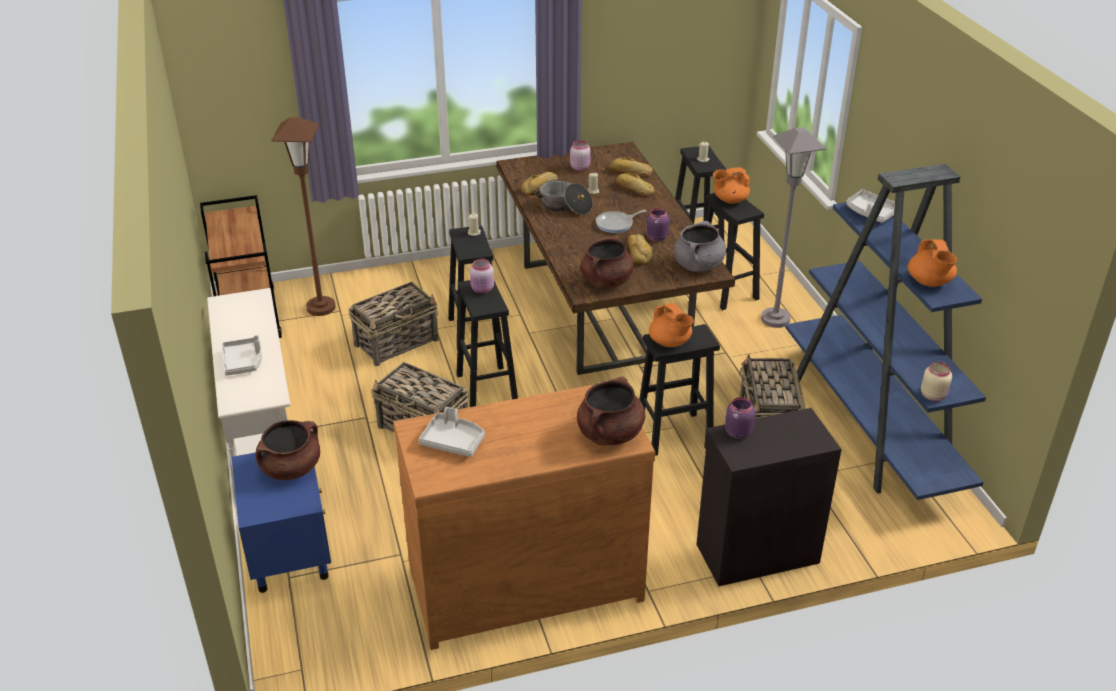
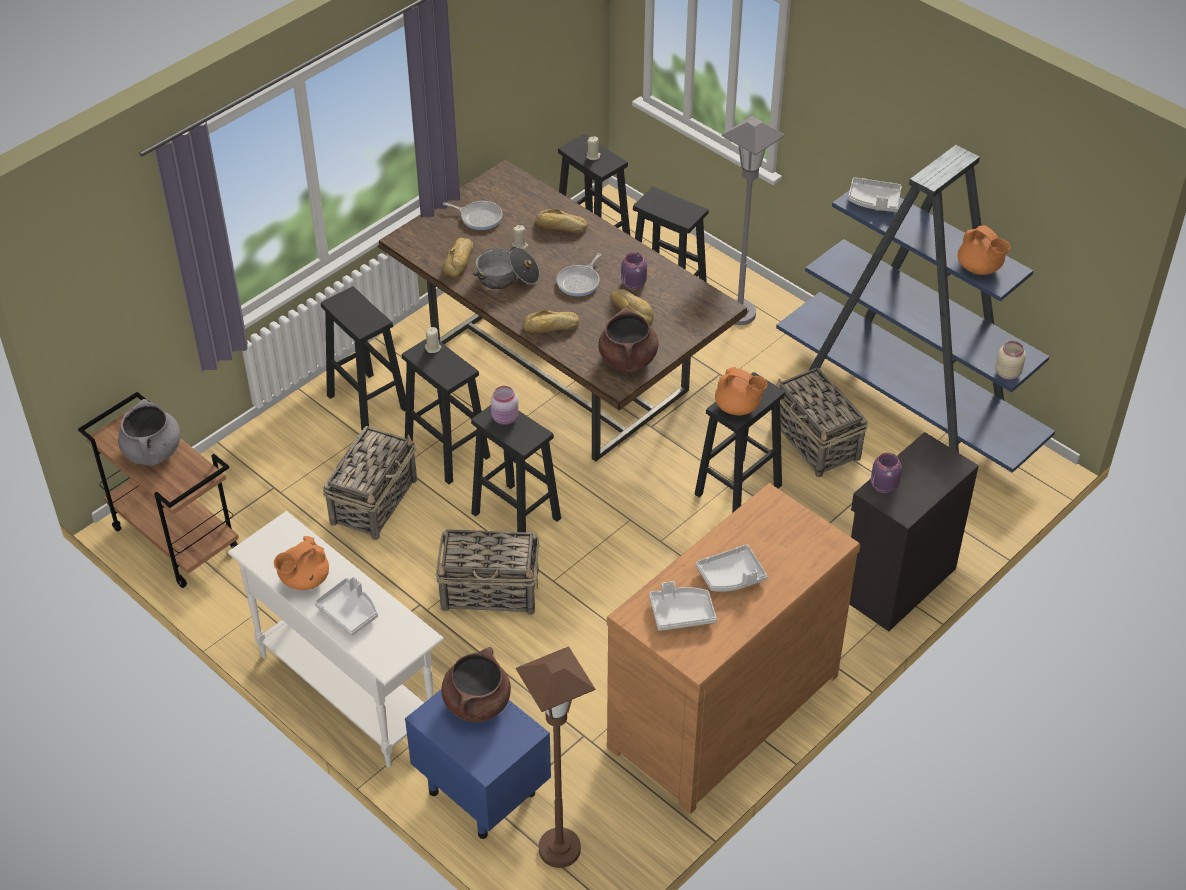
camera: 30 degrees left, 10 degrees up
(321, 307) = (248, 492): brown floor lamp -> brown floor lamp (559, 849)
(448, 283) = (366, 402): none -> black stool
(520, 432) = (731, 576): none -> grey tray
(580, 167) = (479, 217): pink jar -> frying pan
(610, 434) = (810, 543): brown cooking pot -> none
(630, 172) = (538, 204): bread -> bread (551, 327)
(698, 265) = (701, 304): grey cooking pot -> grey cooking pot (153, 452)
(729, 200) = (662, 203): orange teapot -> orange teapot (303, 579)

